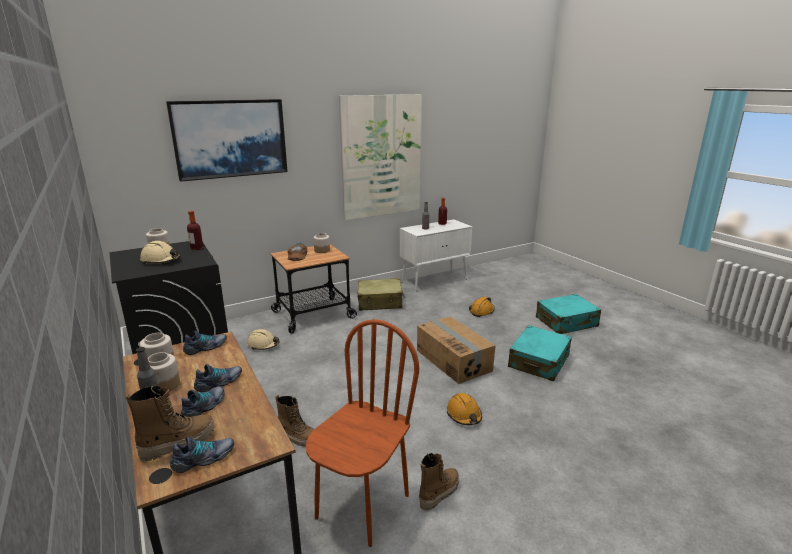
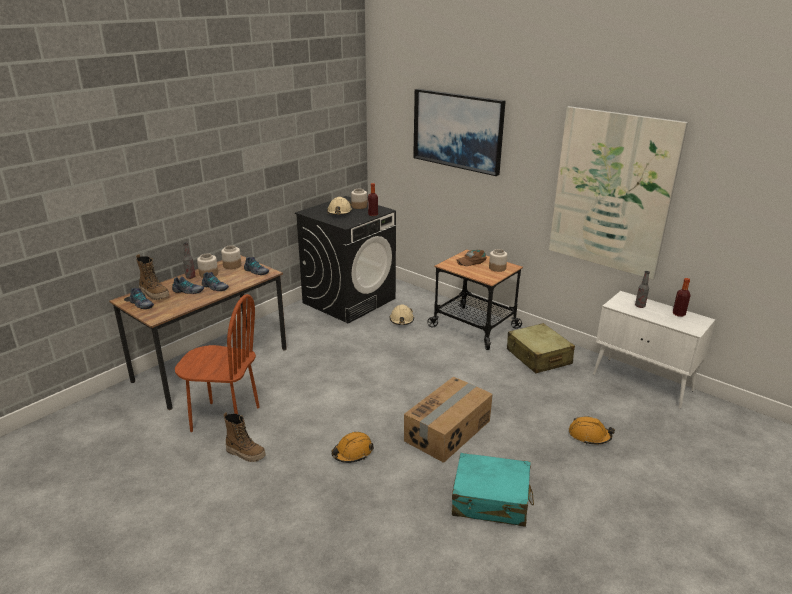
camera: 70 degrees right, 5 degrees up
(298, 438) = (286, 373): boot -> none
(566, 322) = (632, 524): turquoise suitcase -> none

